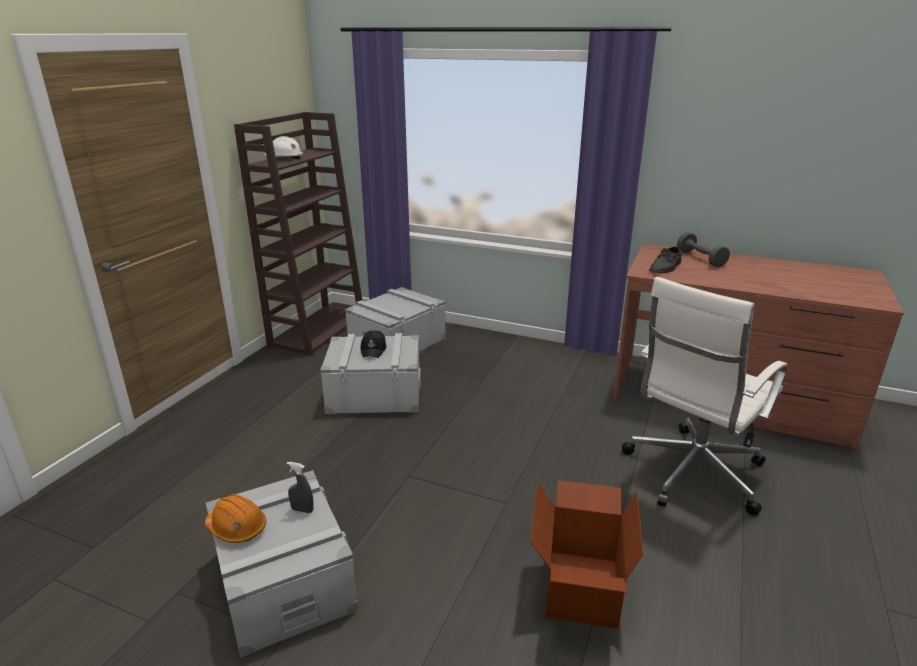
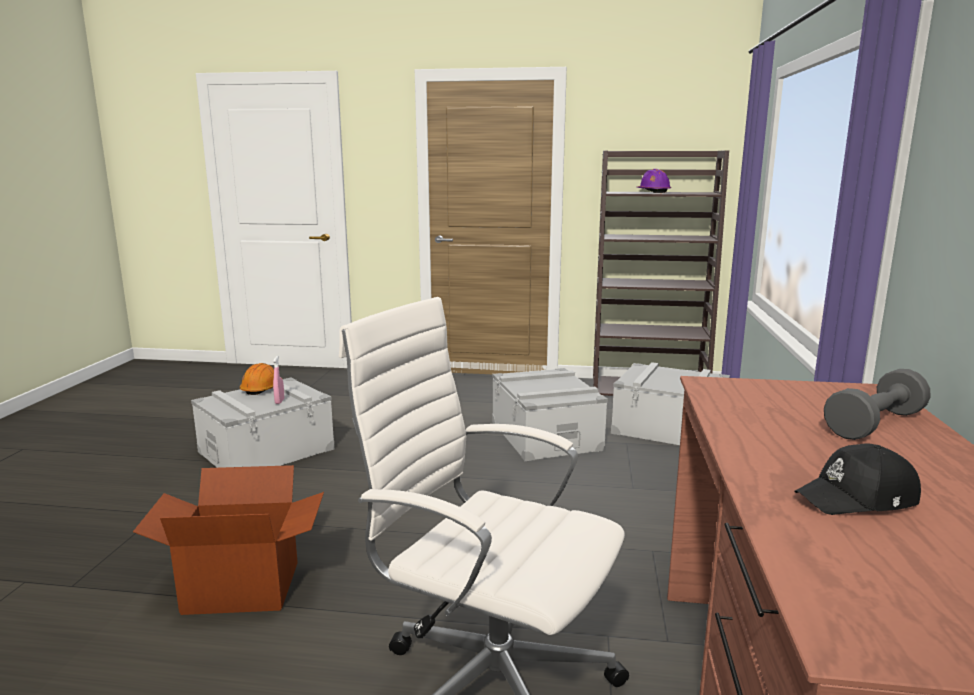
camera: 75 degrees right, 10 degrees down
(285, 158) = (653, 192): white hard hat -> purple hard hat
(302, 510) = (279, 401): grey spray bottle -> pink spray bottle
(374, 349) = (551, 385): black cap -> black cap (858, 498)
(665, 267) = (764, 398): grey shoe -> none

